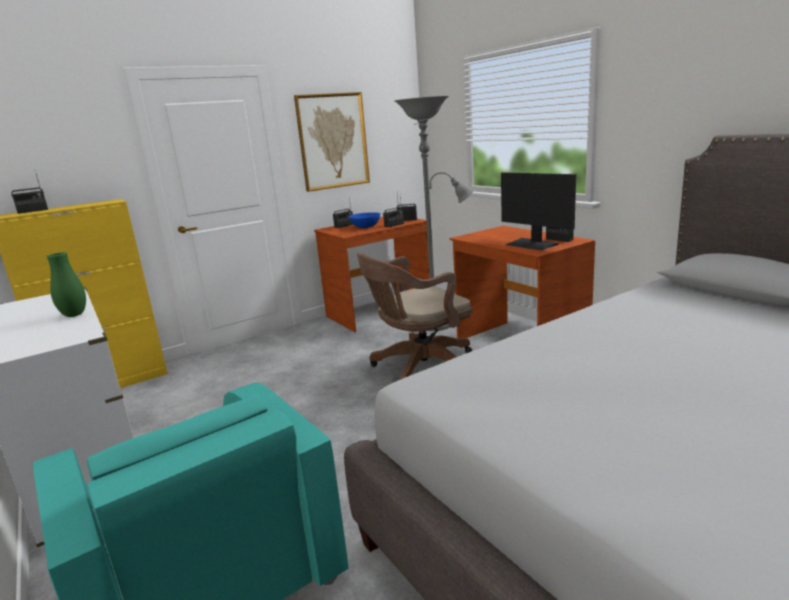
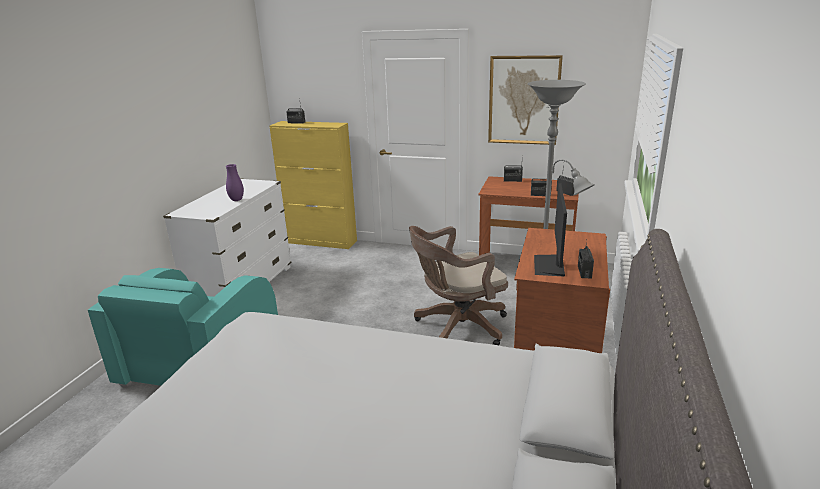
camera: 50 degrees right, 5 degrees up
(74, 315) = (236, 200): green vase -> purple vase
(366, 227) = (520, 188): blue bowl -> none
(419, 368) = (457, 327): brown office chair -> brown office chair turned 45 degrees counterclockwise

